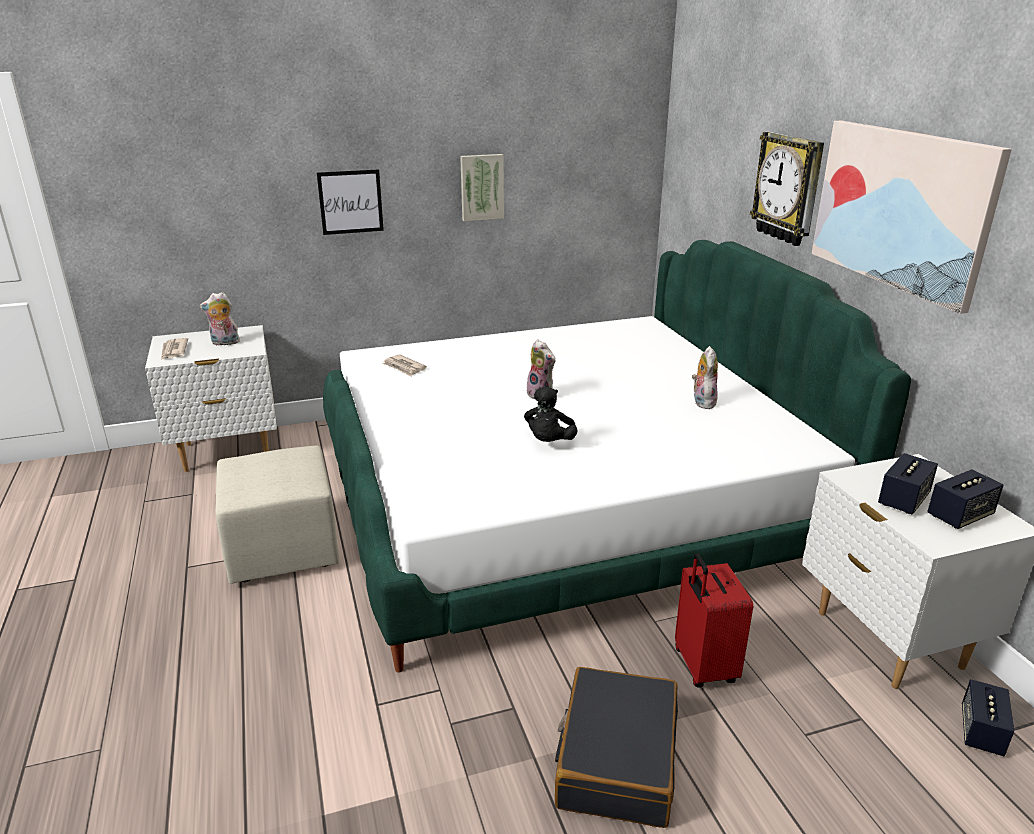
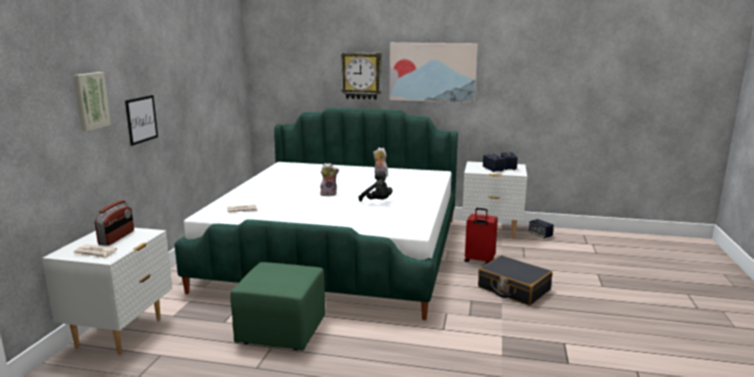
camera: 60 degrees left, 10 degrees down
(224, 343) = (117, 238): plush toy -> radio
(284, 550) = (283, 331): beige ottoman -> green ottoman
(481, 187) = (192, 101): picture -> picture (90, 101)

